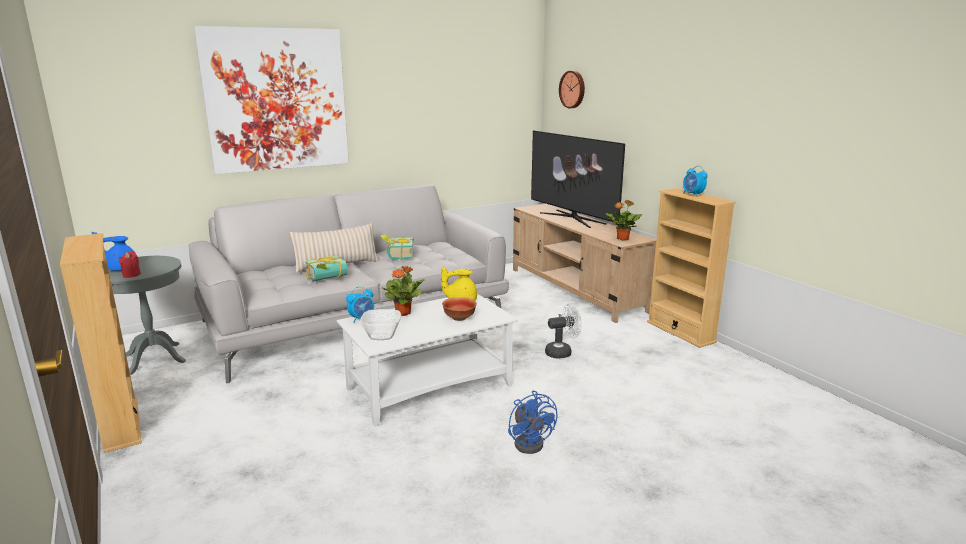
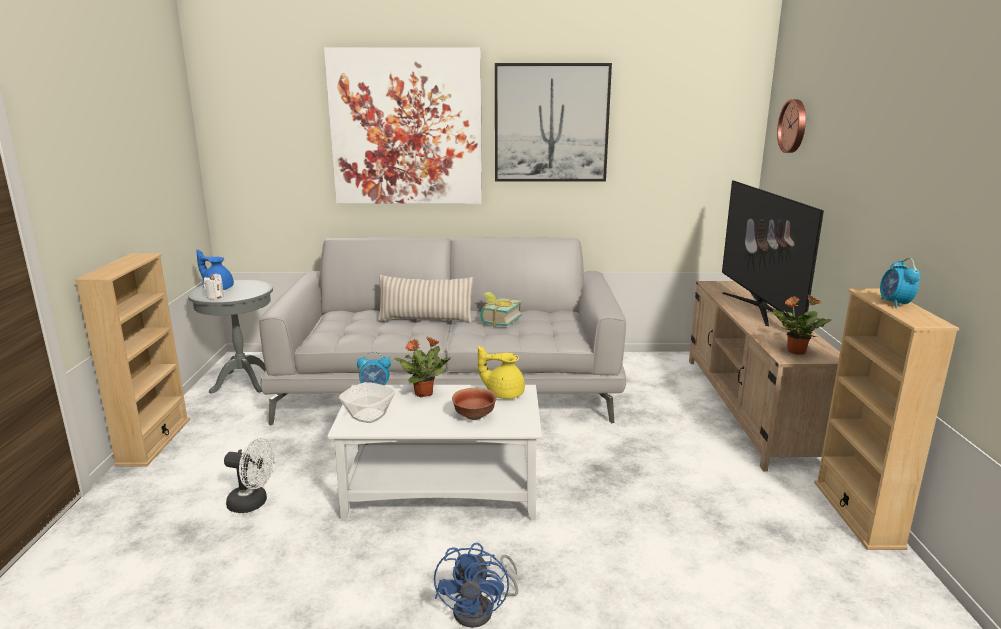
camera: 30 degrees right, 0 degrees up
(131, 275) = (215, 297): red candle -> white candle
(328, 278) = (397, 333): book -> none
(398, 92) = (551, 123): none -> picture
(562, 352) = (644, 493): white fan -> white fan (253, 503)

